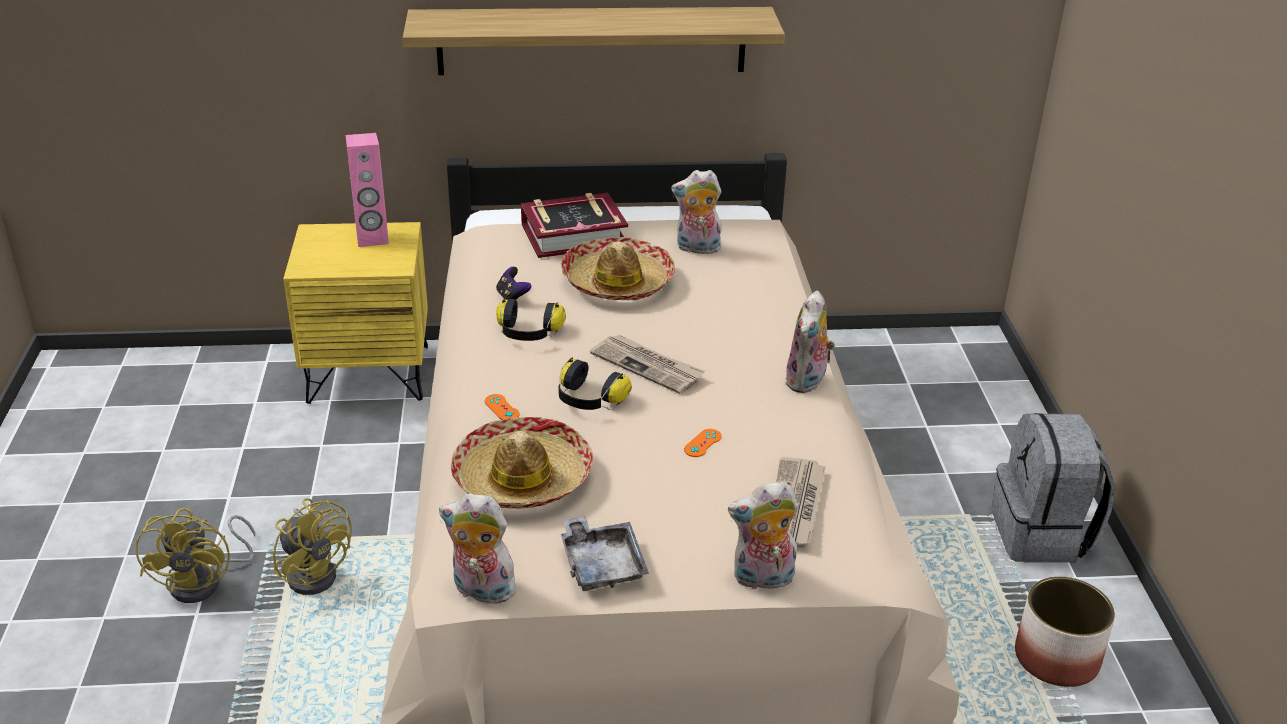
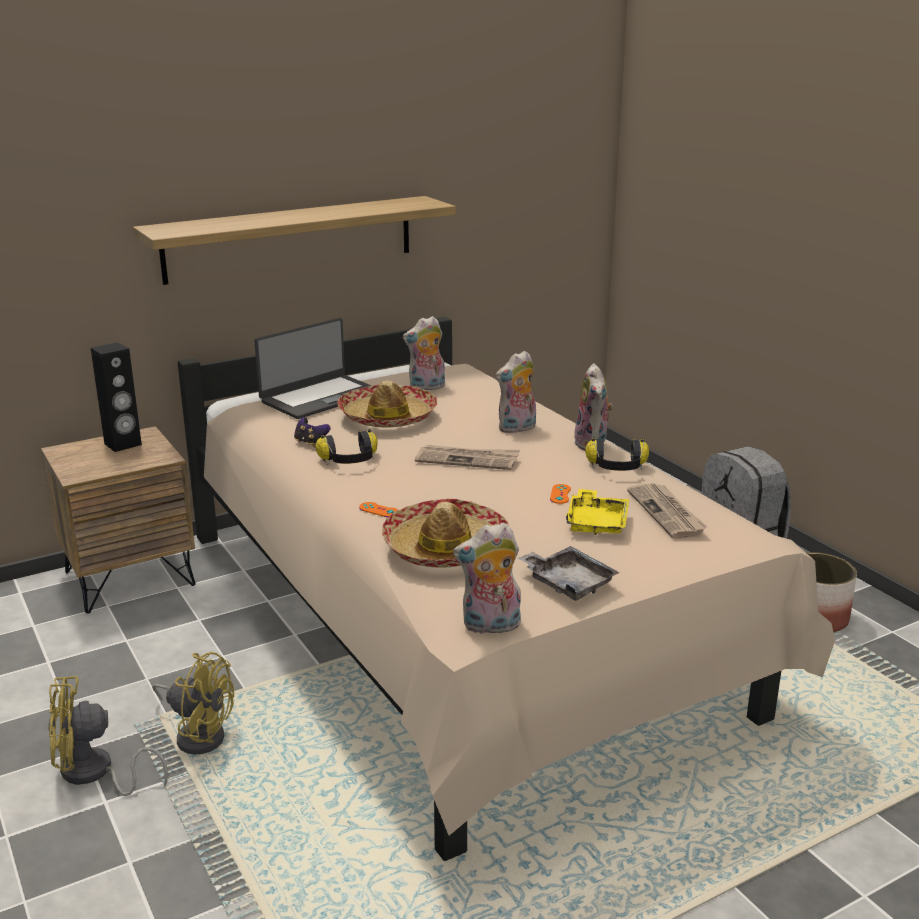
camera: 25 degrees left, 10 degrees down
(206, 582) = (94, 774): yellow fan -> yellow fan turned 105 degrees clockwise
(369, 373) = (129, 578): yellow nightstand -> brown nightstand
(372, 239) = (123, 444): pink speaker -> black speaker
(573, 235) = (320, 397): book -> laptop
(588, 400) = (444, 489): headphones -> headphones (617, 468)
(705, 495) = (596, 522): none -> yellow tray
(762, 579) = (692, 560): plush toy -> plush toy (517, 429)

